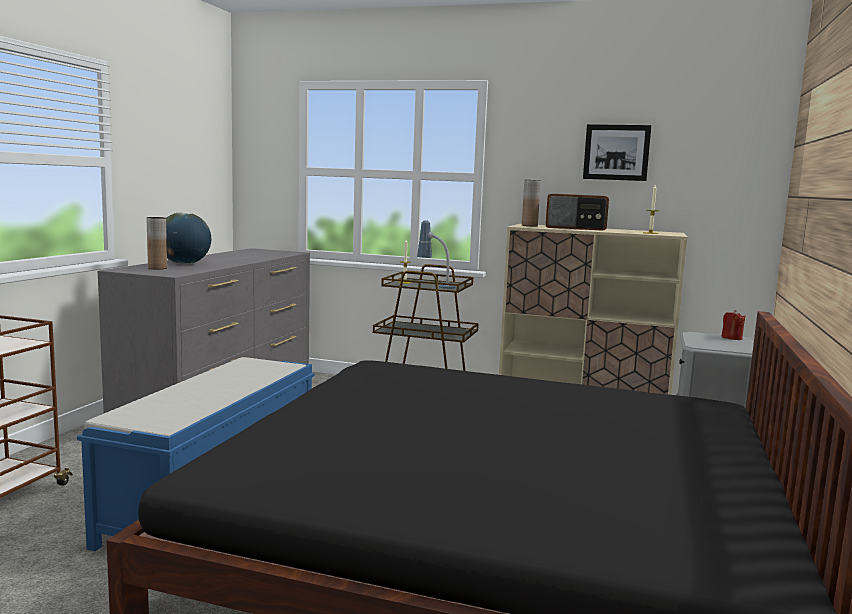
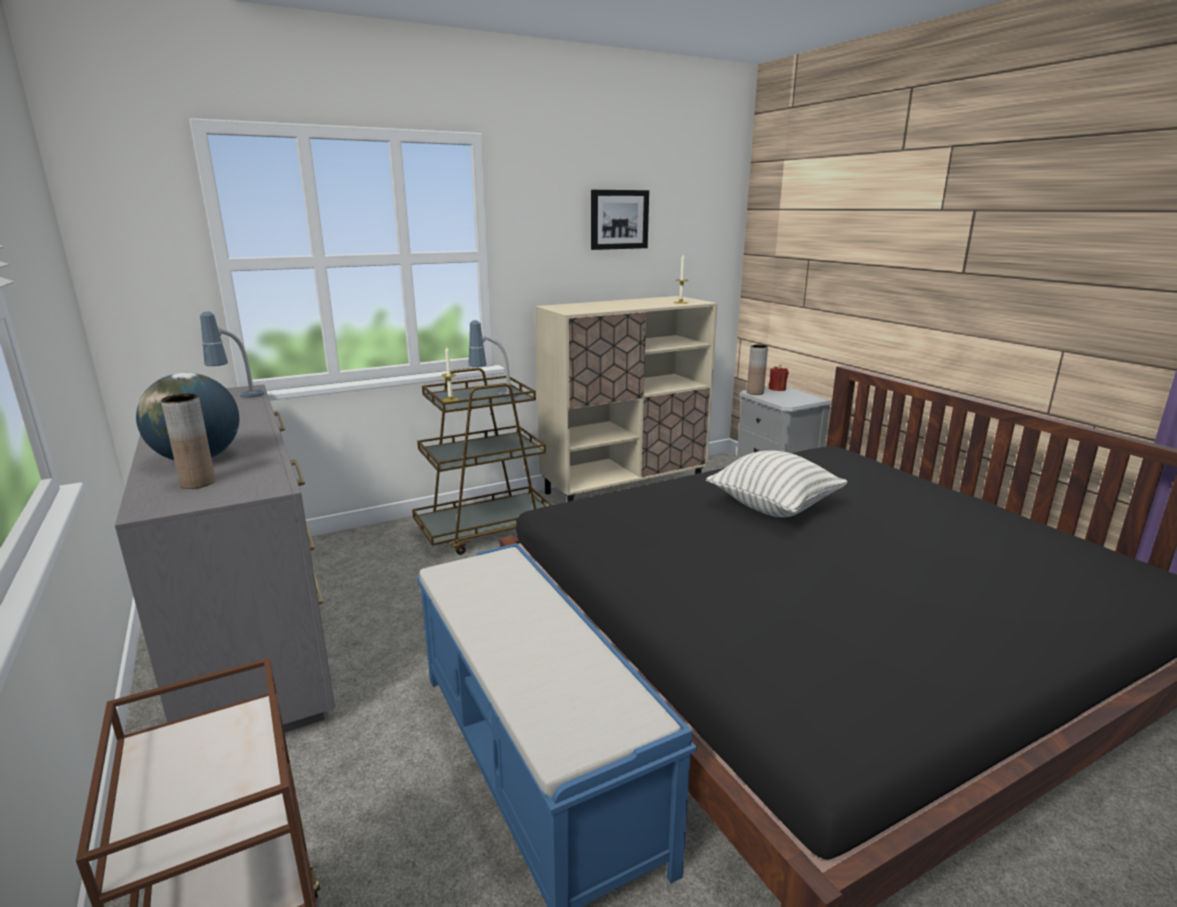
camera: 45 degrees left, 10 degrees up
(277, 254) = (239, 398): none -> table lamp
(528, 406) = (773, 507): none -> pillow
(529, 226) = (568, 309): brown vase -> brown vase (755, 393)
(575, 228) = (608, 305): radio -> none

